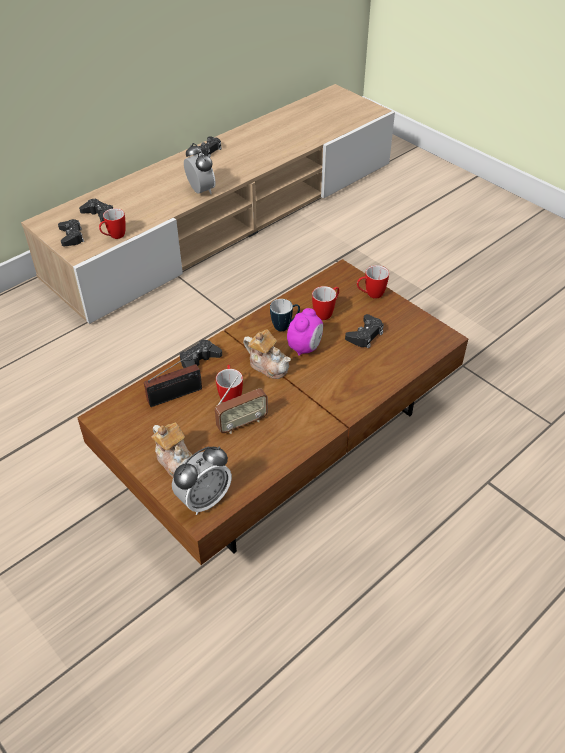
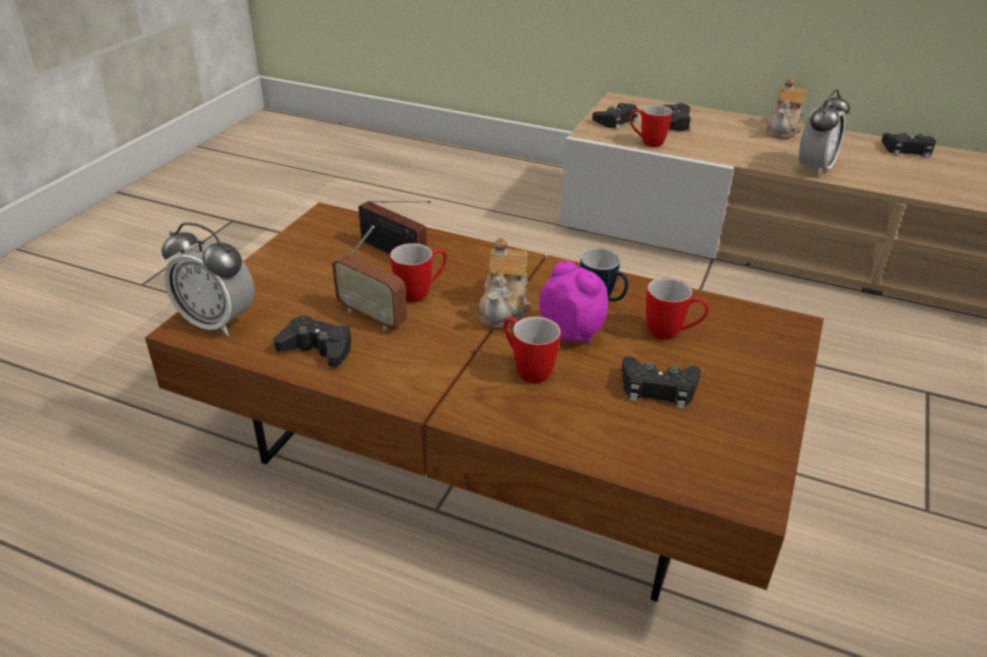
camera: 65 degrees right, 10 degrees down
(176, 461) = (278, 283): teapot -> teapot (783, 130)
(199, 360) = (471, 252): black game controller -> black game controller (317, 349)
(305, 347) = (571, 333): alarm clock -> alarm clock turned 135 degrees counterclockwise
(370, 295) = (767, 370): mug -> mug (527, 369)

